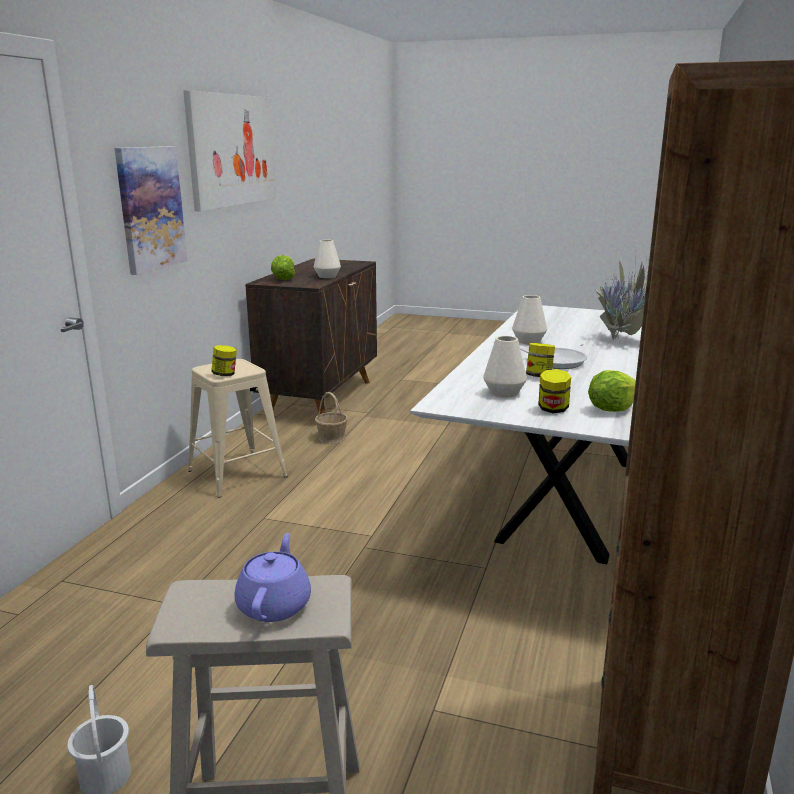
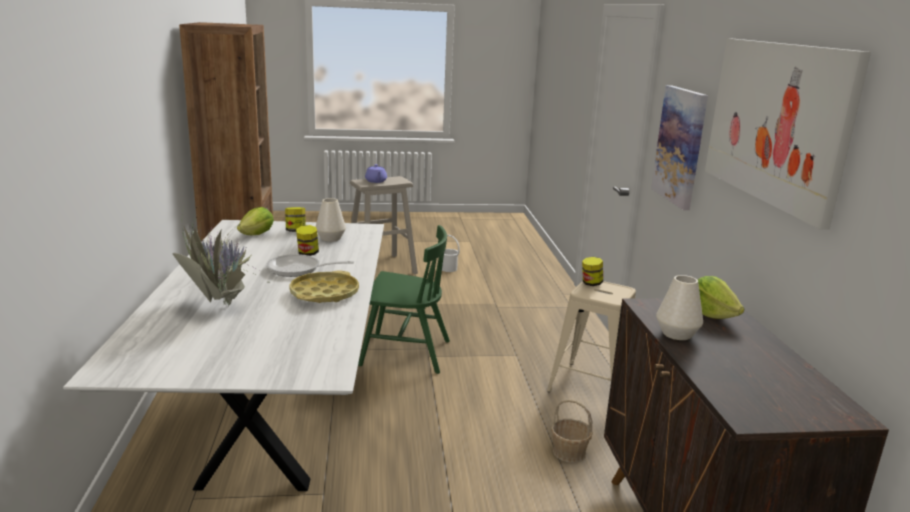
camera: 155 degrees right, 0 degrees up
(398, 545) = (405, 353): none -> green chair
(529, 341) = (324, 293): white vase -> yellow tray

